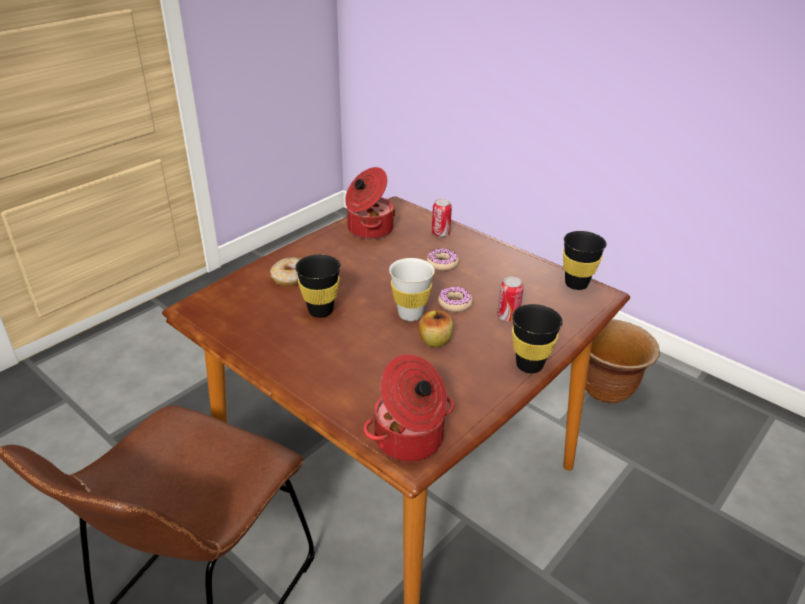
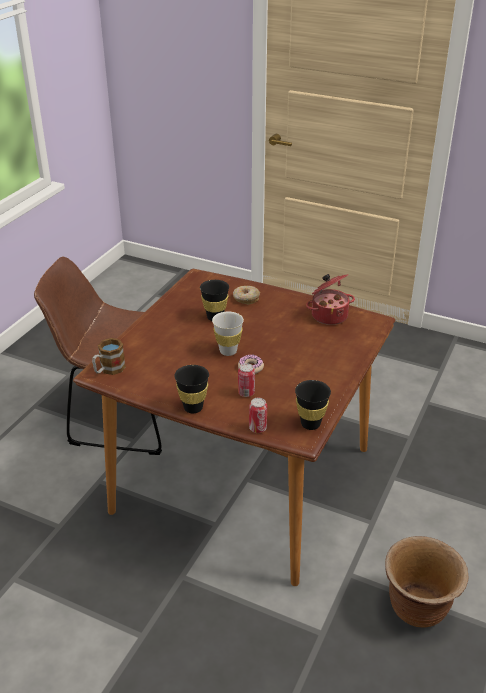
camera: 75 degrees right, 0 degrees up
(409, 440) = (108, 370): cooking pot -> mug
(435, 341) = (203, 365): apple -> none
(440, 234) = (345, 348): can -> can (257, 428)
(442, 264) = (301, 355): donut -> none

